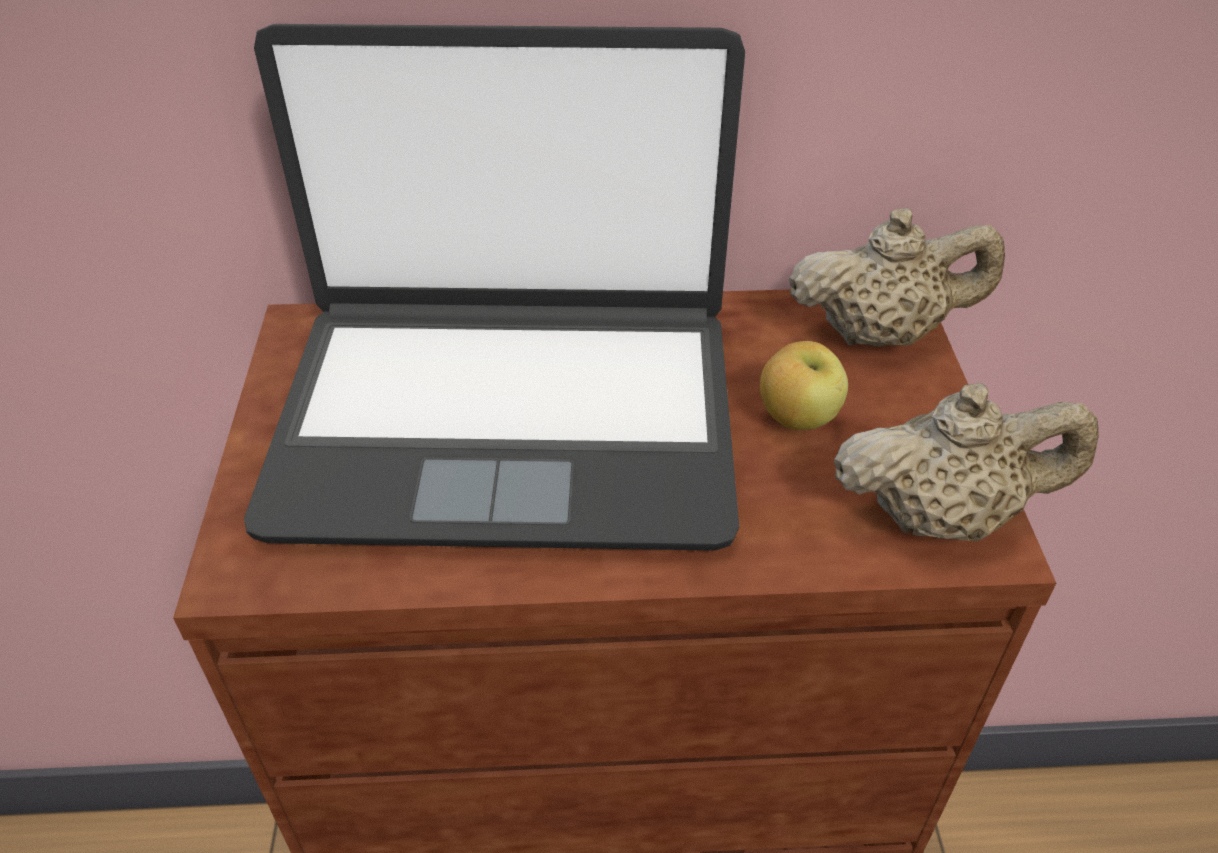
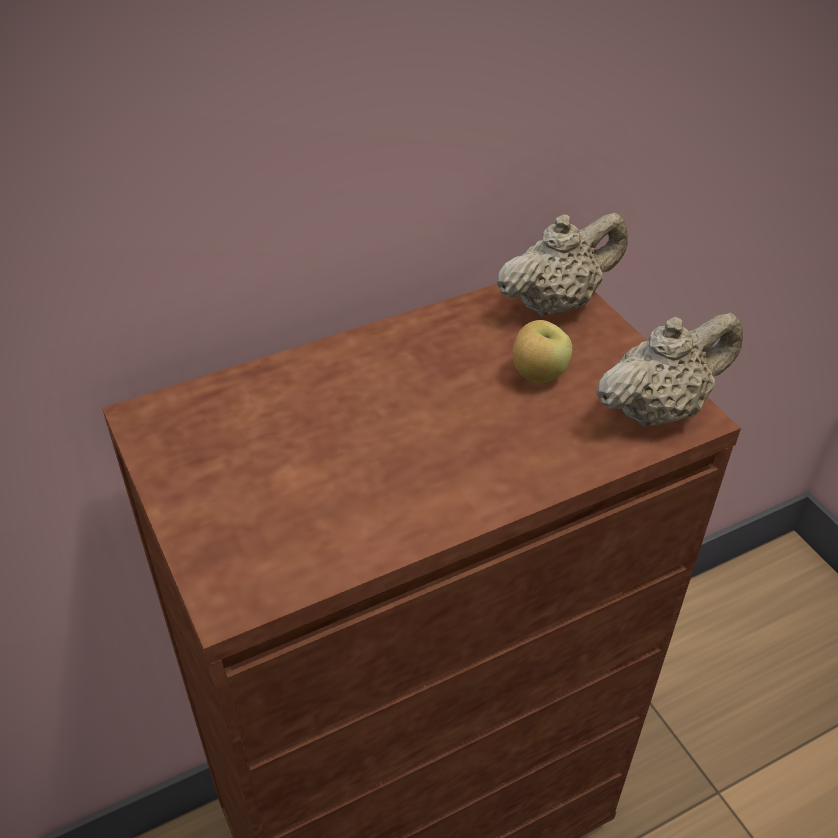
camera: 25 degrees left, 0 degrees up
(508, 418) = (347, 435): laptop -> none

